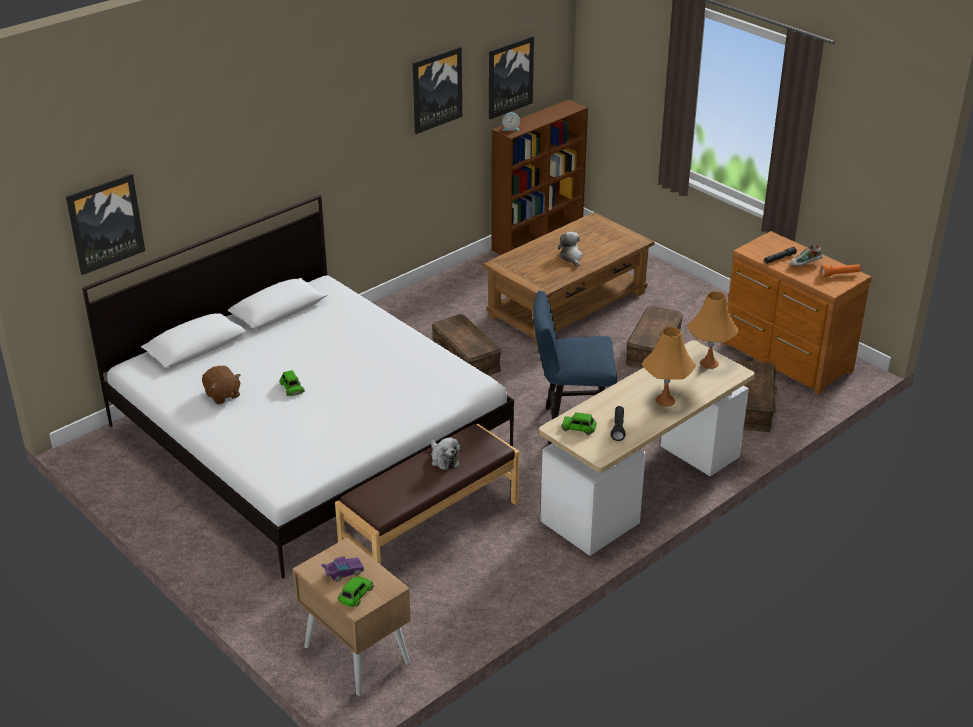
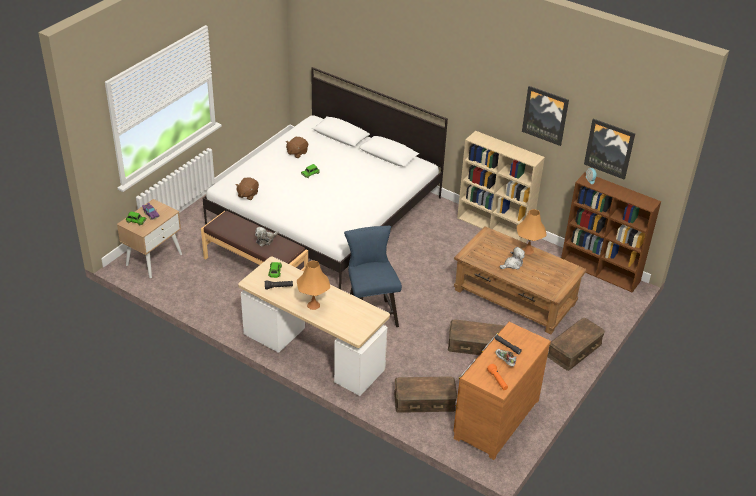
camera: 75 degrees right, 5 degrees up
(105, 223) = (330, 45): picture -> none
(320, 460) = (247, 194): none -> brown plush toy
(418, 293) = (495, 227): none -> beige bookcase
(466, 357) = (428, 259): brown storage box -> brown storage box (575, 350)
(709, 363) = (363, 322): orange table lamp -> orange table lamp (528, 250)

